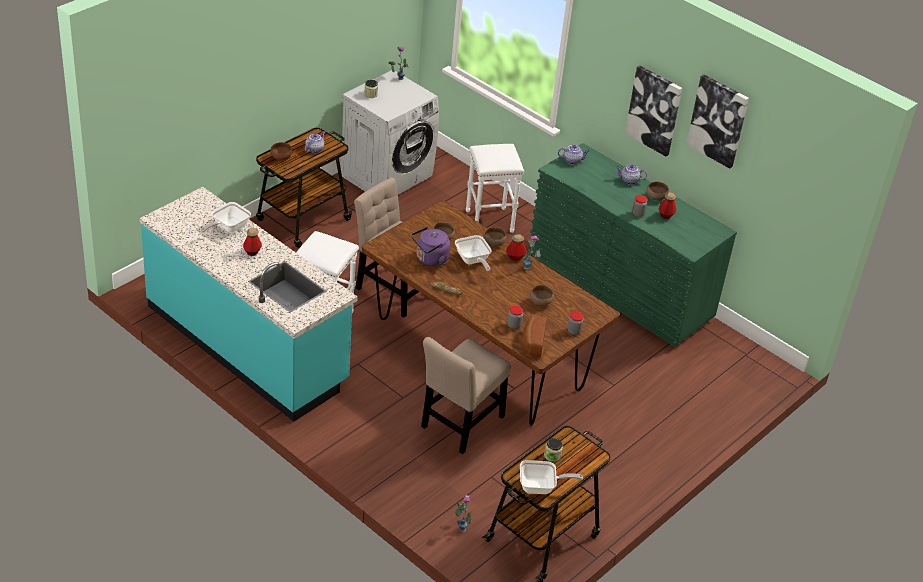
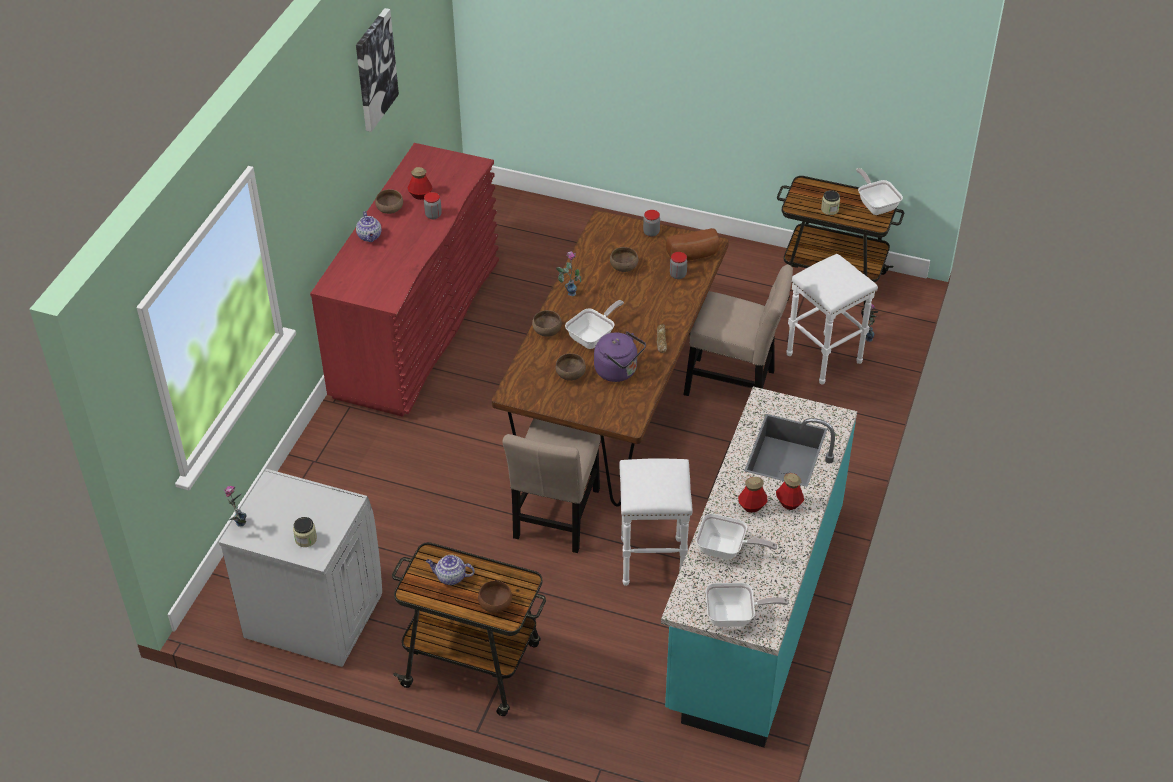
camera: 110 degrees left, 5 degrees up
(177, 212) = (735, 616): none -> frying pan
(488, 220) = (353, 478): white stool -> white stool (824, 359)
(515, 257) = (559, 307): bottle -> bottle (789, 503)
(572, 160) = (358, 290): teapot -> none
(619, 288) = (416, 330): green dresser -> red dresser
(654, 110) = (338, 150): picture -> none

